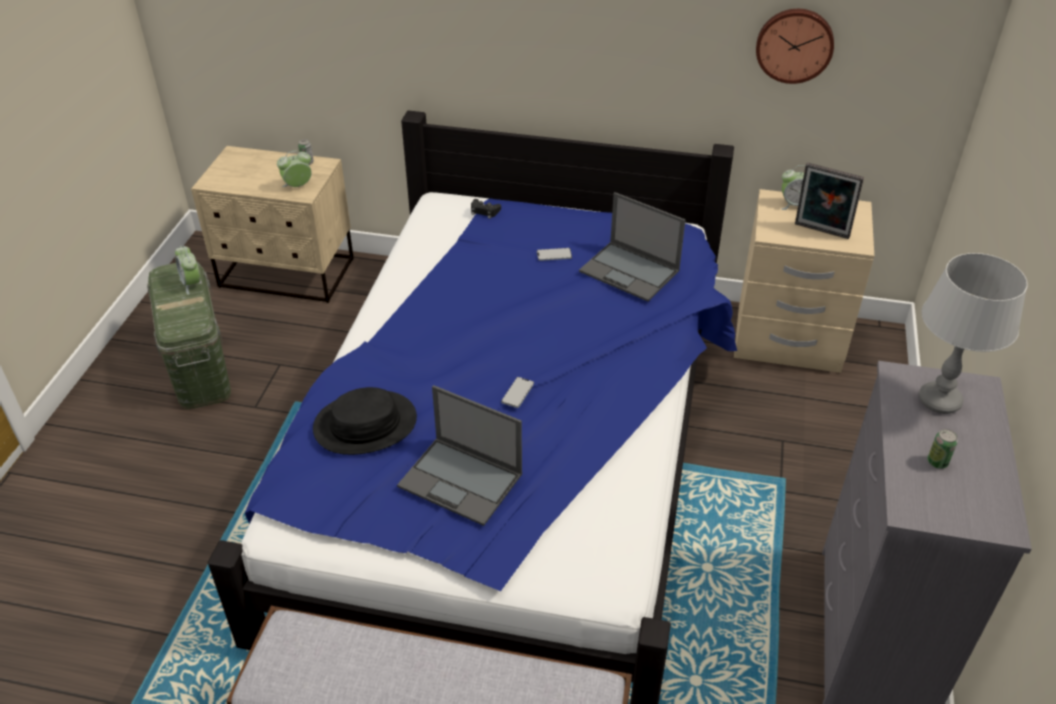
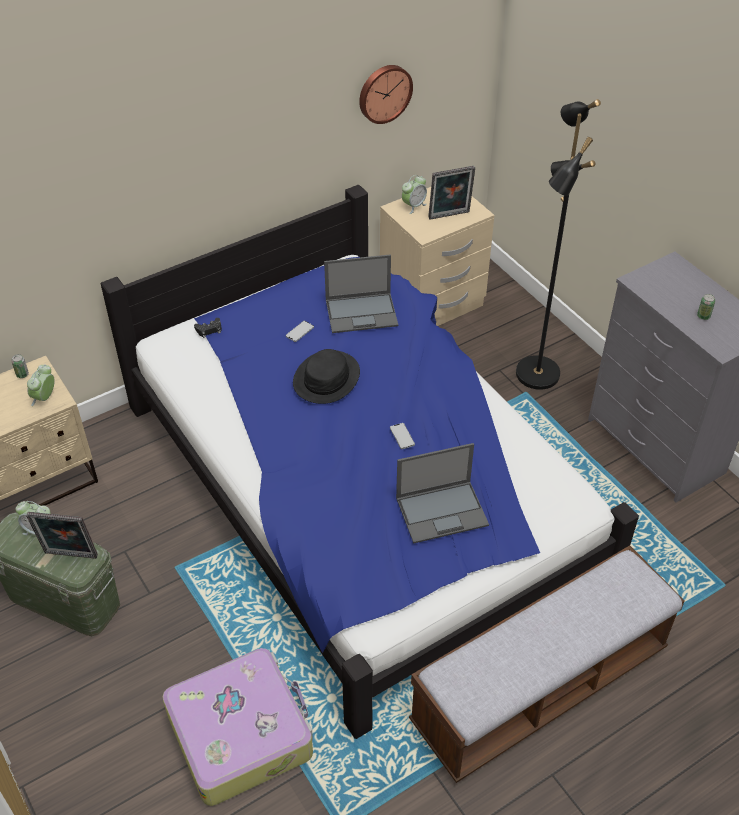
camera: 45 degrees left, 5 degrees up
(171, 563) = (241, 733): none -> suitcase
(183, 315) = (70, 557): none -> picture frame
(365, 424) = (341, 523): black hat -> black hat (326, 378)
(819, 469) = (536, 373): none -> black floor lamp
(939, 401) = (667, 282): grey table lamp -> none

